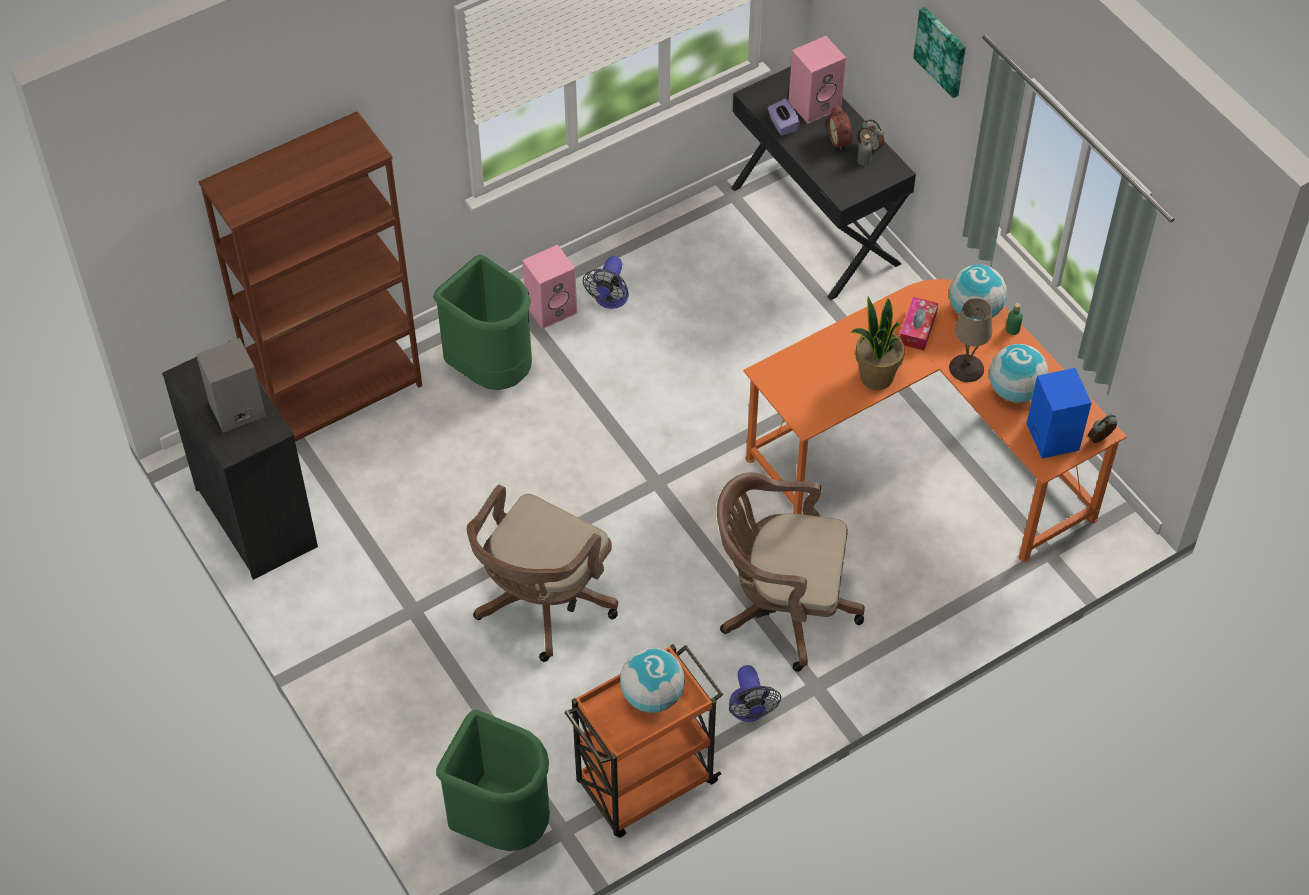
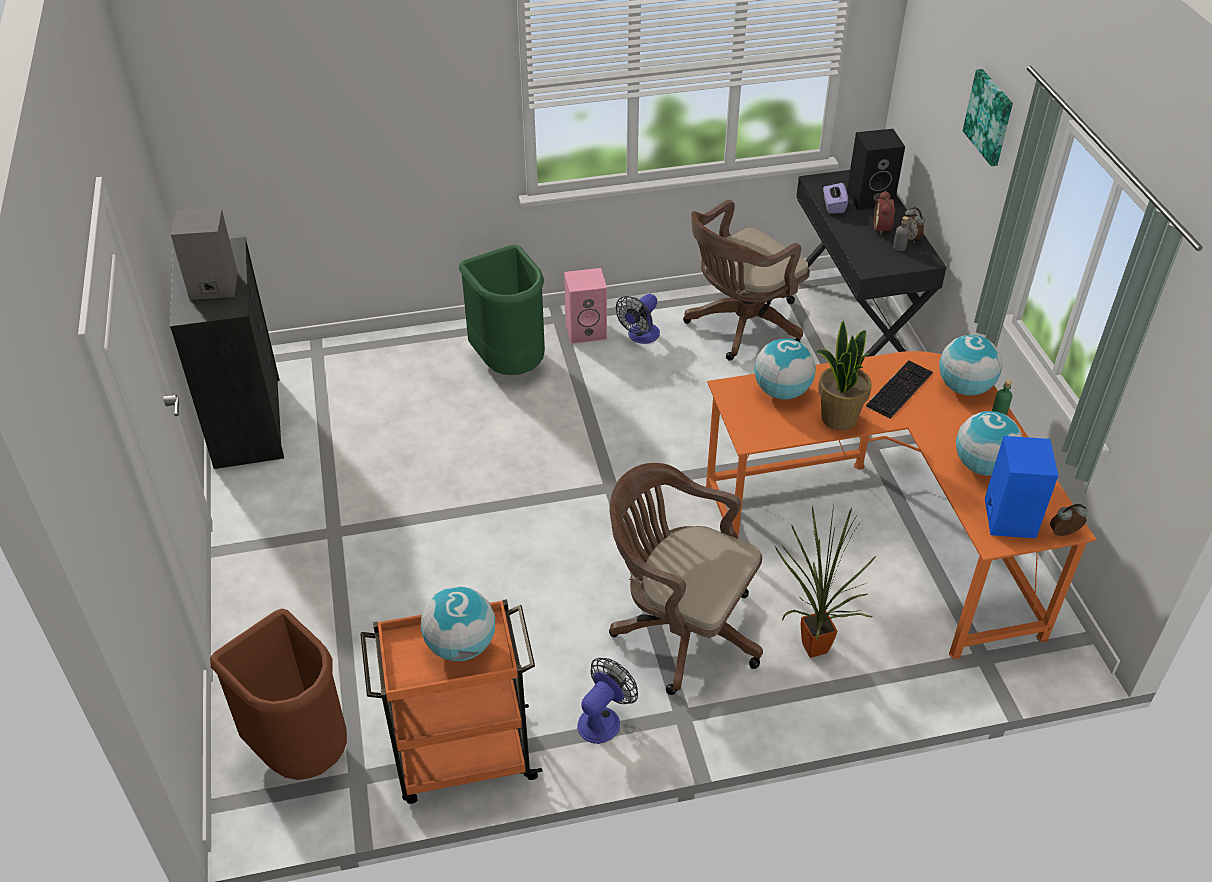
camera: 20 degrees right, 10 degrees down
(339, 397) = (371, 351): brown bookcase -> none
(501, 823) = (302, 750): green trash can -> brown trash can
(541, 605) = (451, 560): brown office chair -> brown office chair (740, 326)
(750, 711) = (603, 719): fan -> fan turned 150 degrees counterclockwise
(815, 104) = (871, 198): pink speaker -> black speaker
(815, 362) = (781, 391): none -> globe
(900, 591) = (809, 649): none -> potted plant
(917, 329) = (898, 388): tissue box -> keyboard
(965, 368) = (936, 433): beige table lamp -> none

